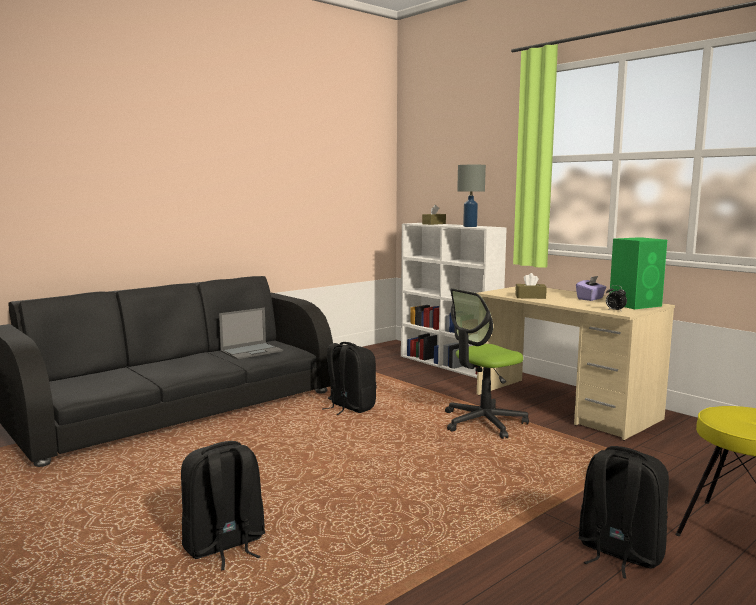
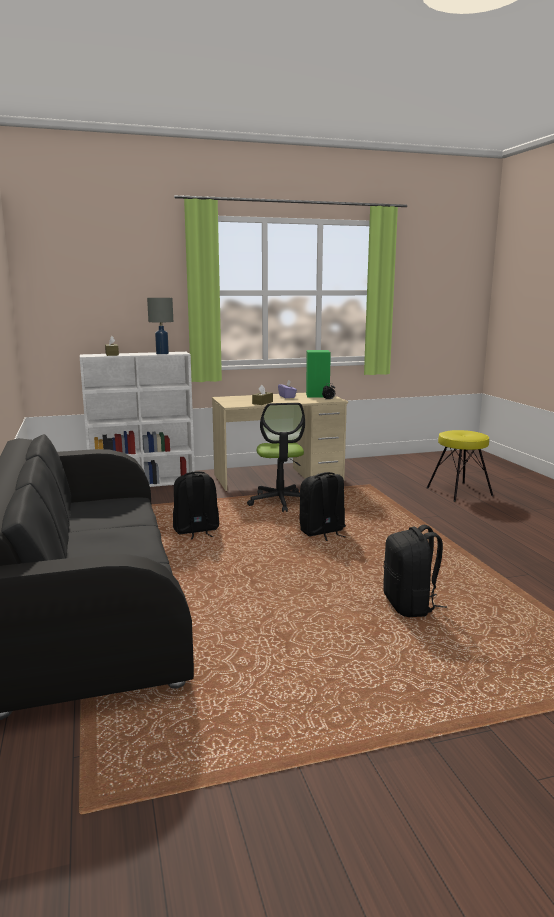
camera: 65 degrees left, 5 degrees up
(252, 351) = (101, 514): laptop -> none
(618, 553) = (465, 515): black backpack -> black backpack (322, 532)

